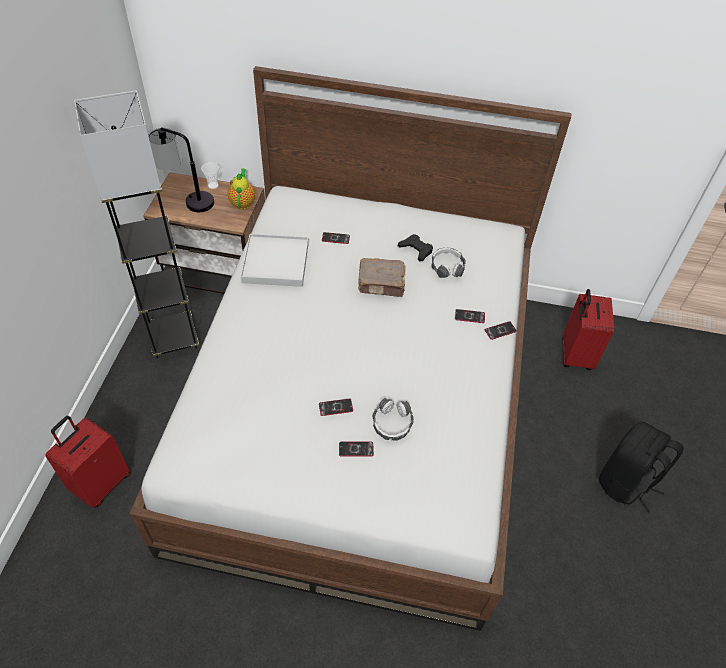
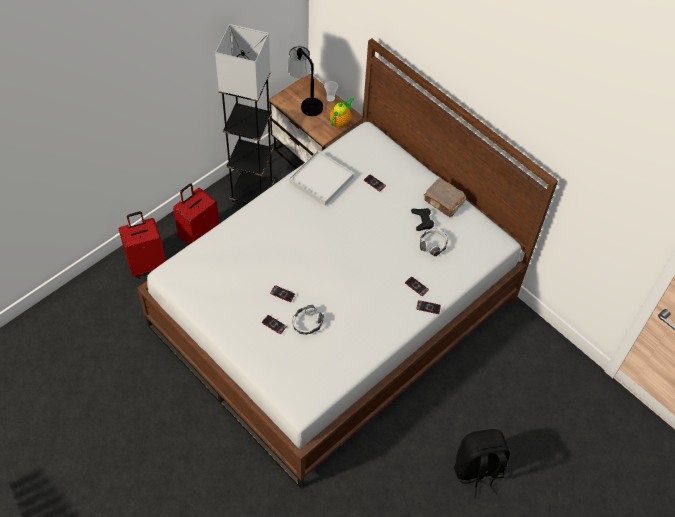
camera: 35 degrees right, 5 degrees up
(382, 284) = (377, 232): brown book -> brown book (444, 202)
(574, 355) = (526, 367): red suitcase -> red suitcase (199, 236)

